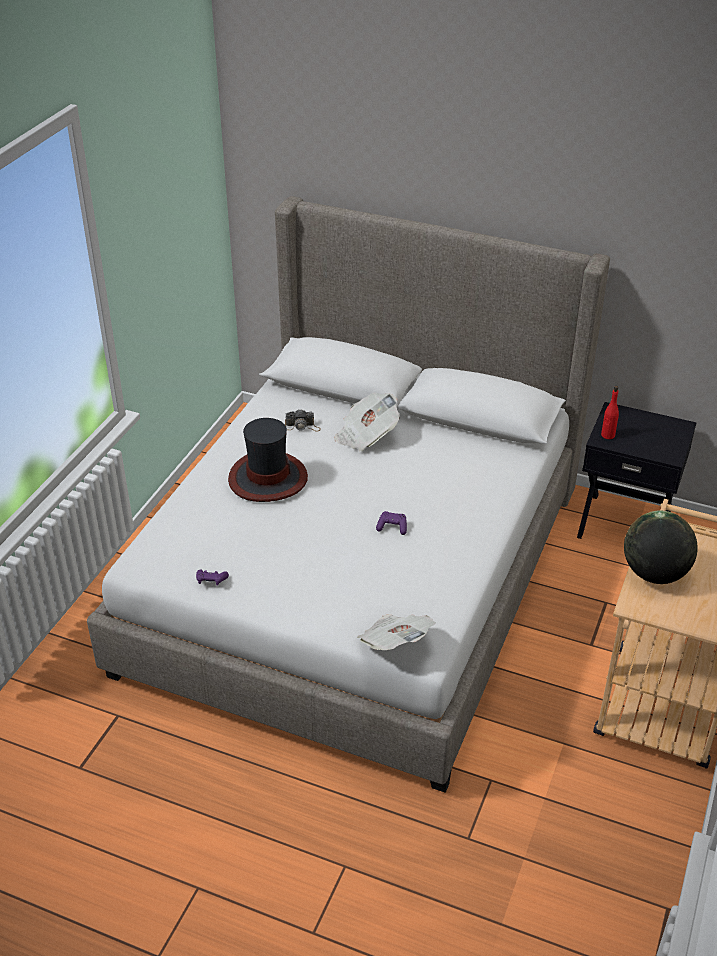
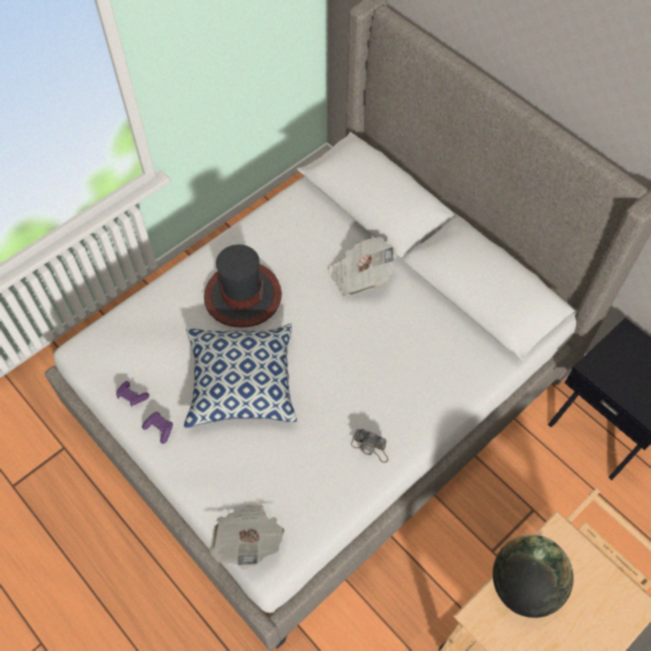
camera: 25 degrees right, 20 degrees up
(302, 426) = (308, 243): camera -> camera (370, 448)
(309, 539) = (241, 383): none -> pillow
(392, 527) = (322, 399): purple game controller -> purple game controller (160, 429)
(607, 435) = (602, 363): red bottle -> none

